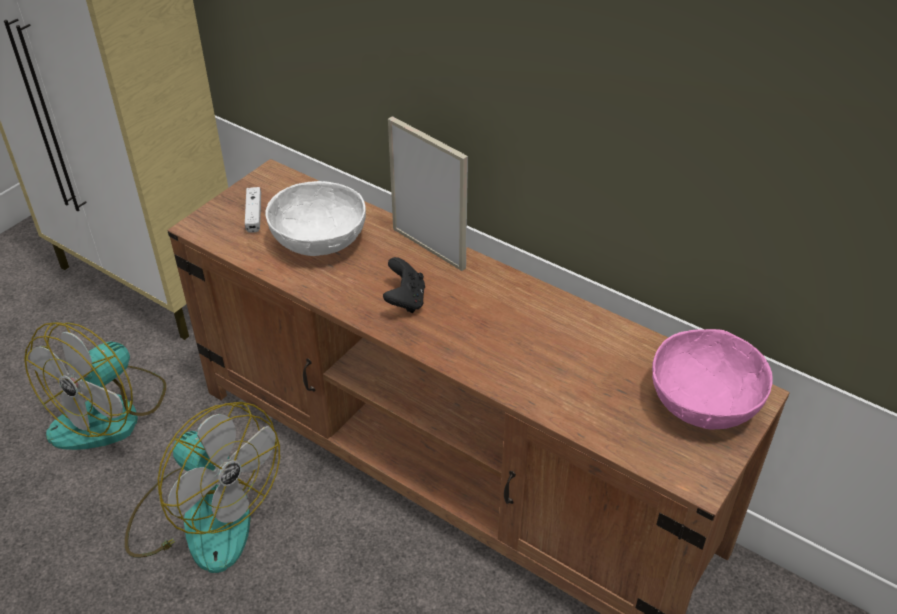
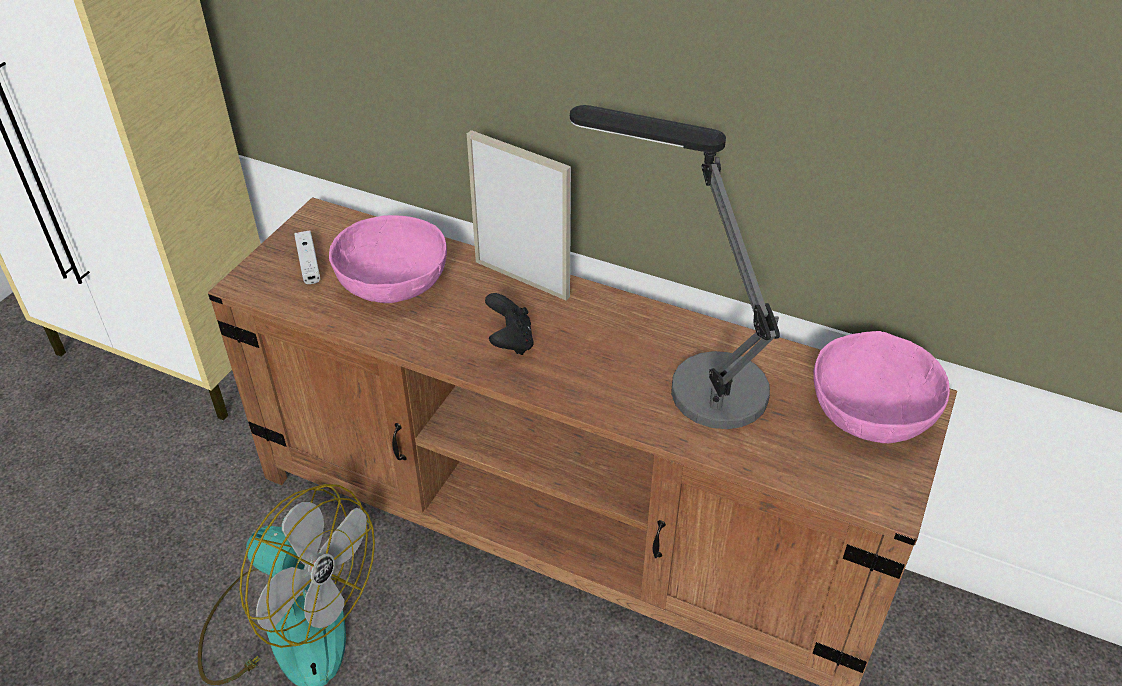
camera: 10 degrees left, 0 degrees up
(110, 412) = (150, 517): fan -> none
(319, 241) = (393, 285): white bowl -> pink bowl
(552, 354) = (691, 381): none -> table lamp

